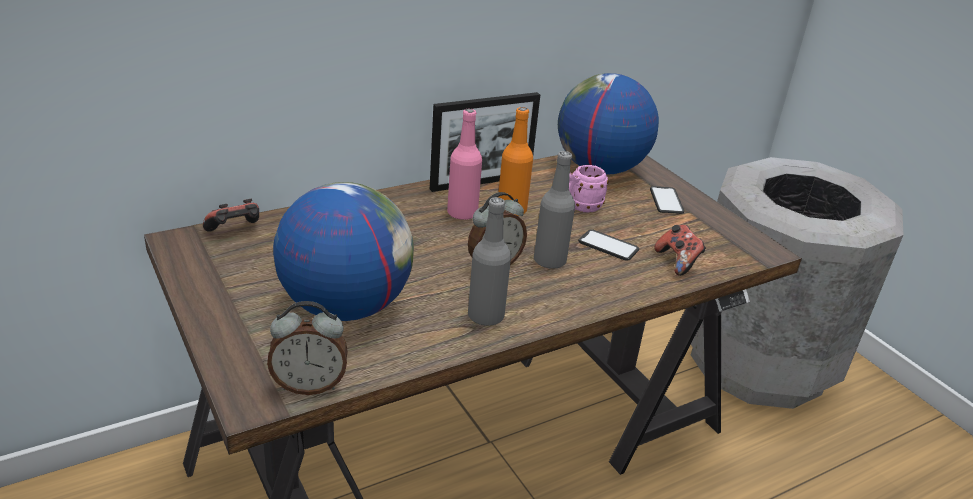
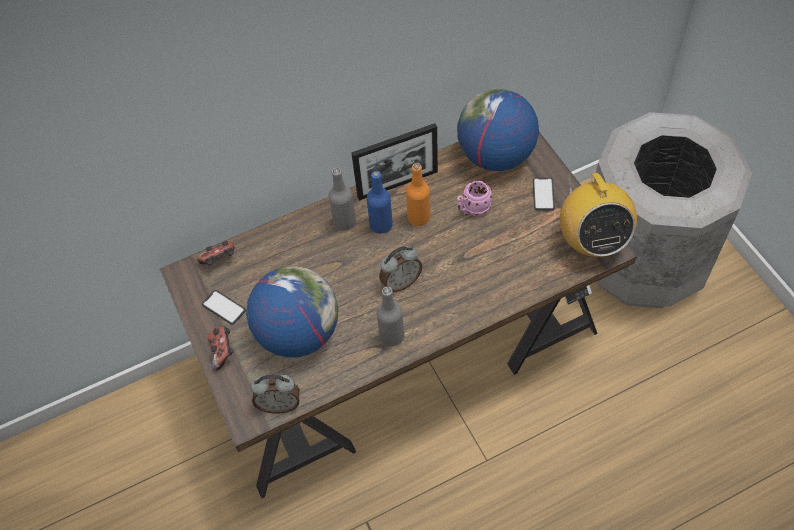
camera: 10 degrees right, 25 degrees up
(462, 213) = (381, 225): pink bottle -> blue bottle
(549, 261) = (441, 275): grey bottle -> grey bottle (344, 222)
(608, 246) = (487, 254): phone -> phone (224, 307)
(678, 262) = (537, 269): game controller -> game controller (223, 352)
(740, 242) = (592, 241): none -> radio

